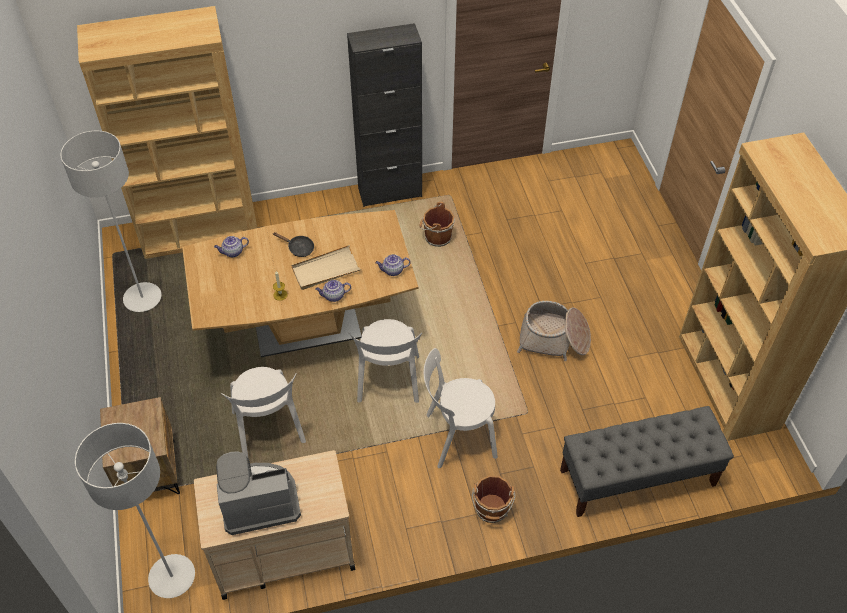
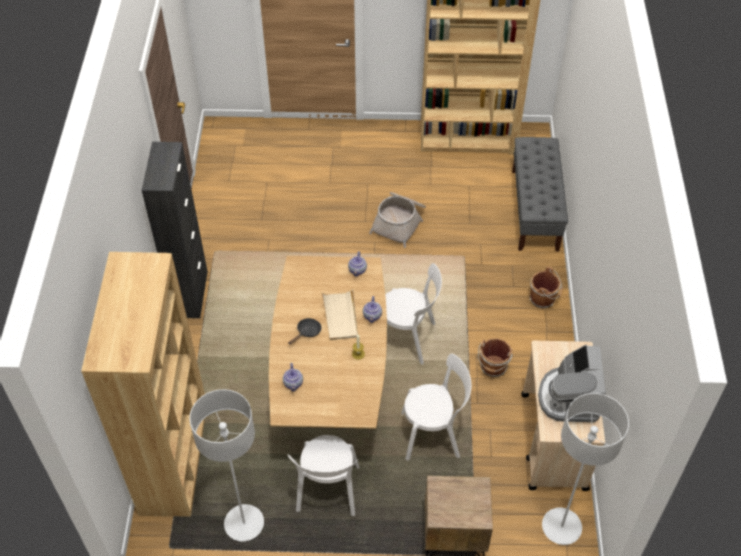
camera: 75 degrees left, 0 degrees up
(436, 237) = (262, 272): brown bucket -> brown bucket (493, 367)
(457, 436) = (473, 305): white chair -> white chair (327, 492)

